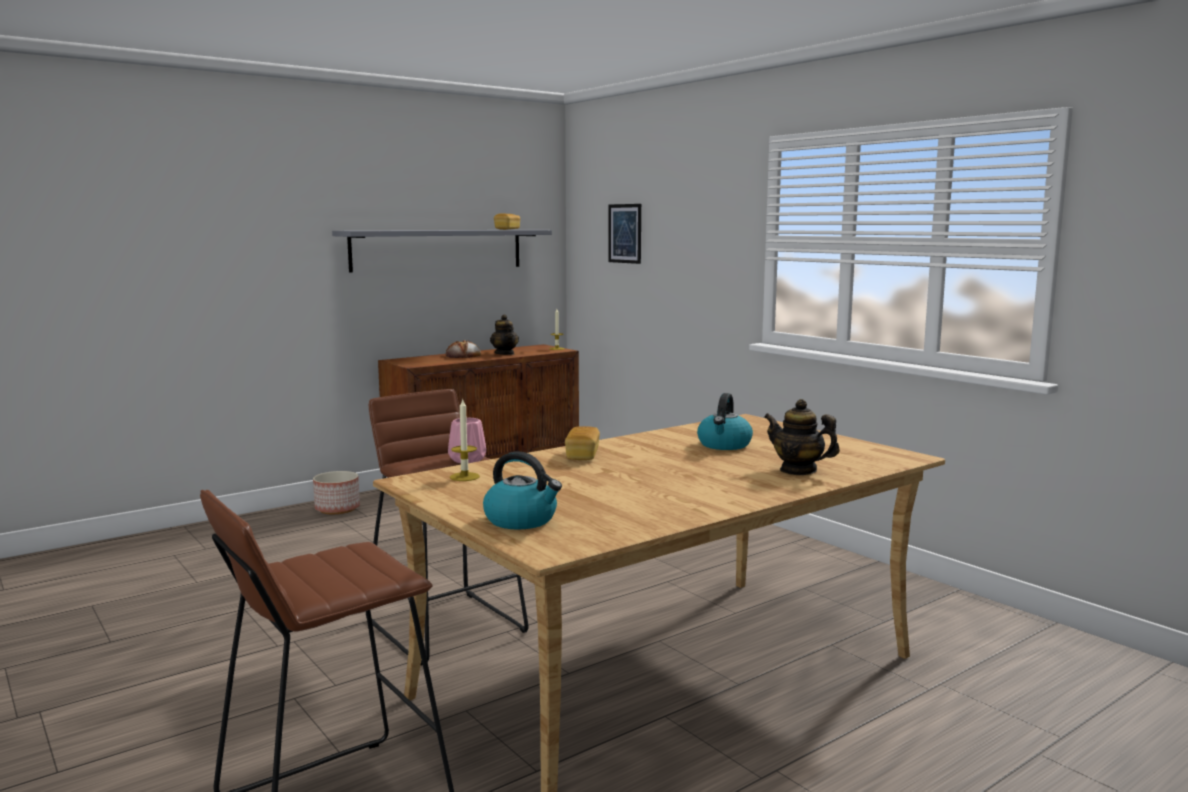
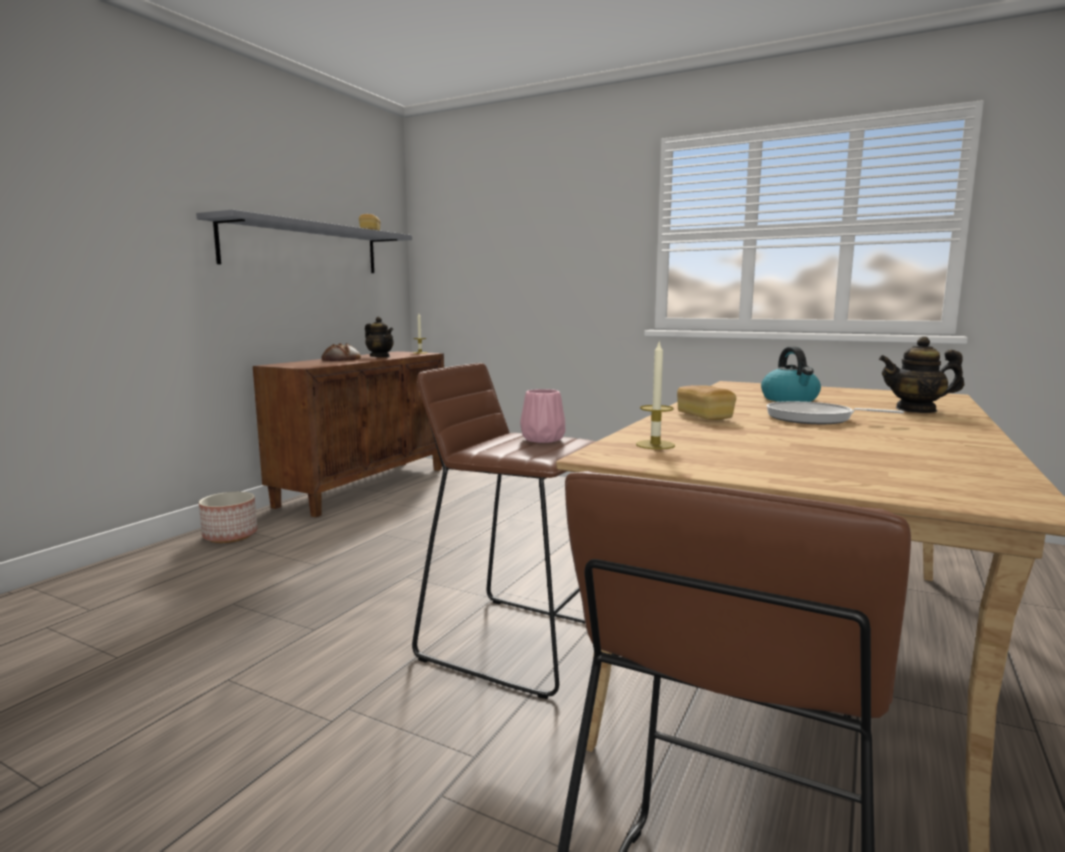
camera: 25 degrees left, 0 degrees up
(522, 520) = (870, 477): kettle -> none
(625, 233) = (485, 239): picture -> none
(666, 468) = (814, 418): none -> frying pan

